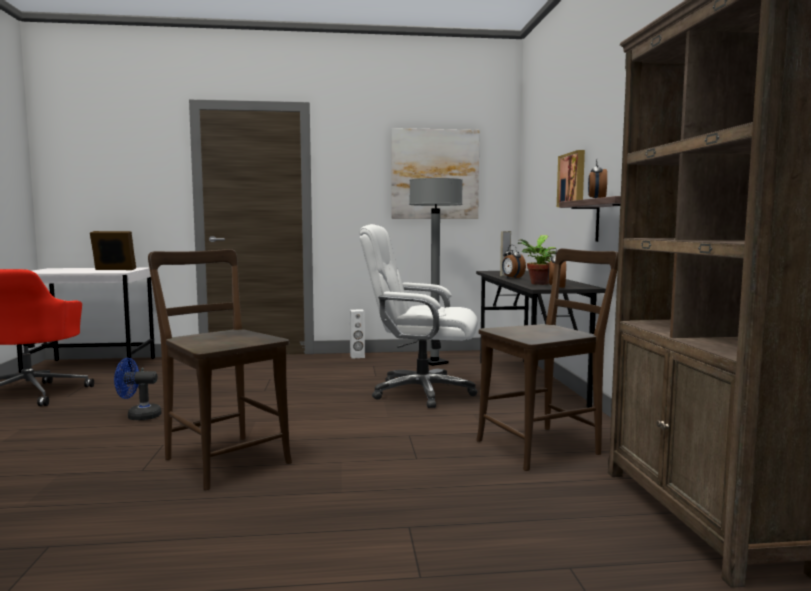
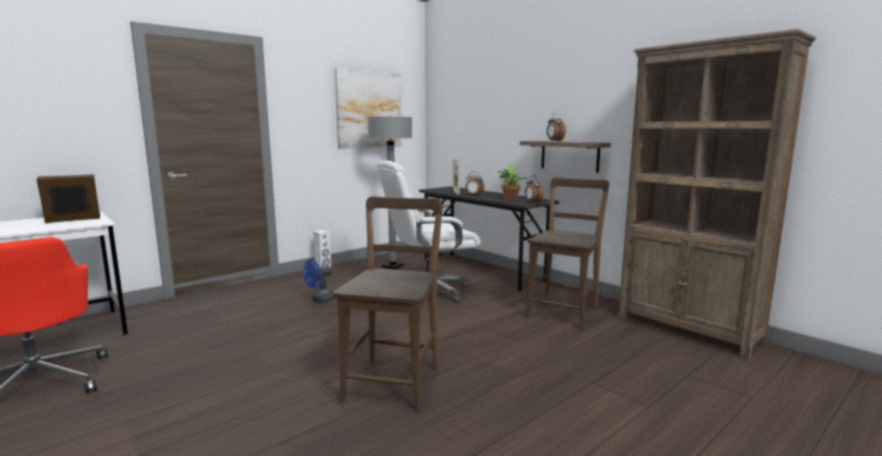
camera: 35 degrees left, 5 degrees up
(138, 416) = (236, 370): blue fan -> blue fan (320, 300)
(224, 459) = (394, 381): brown chair -> brown chair turned 90 degrees clockwise
(573, 180) = (508, 122): picture -> none

